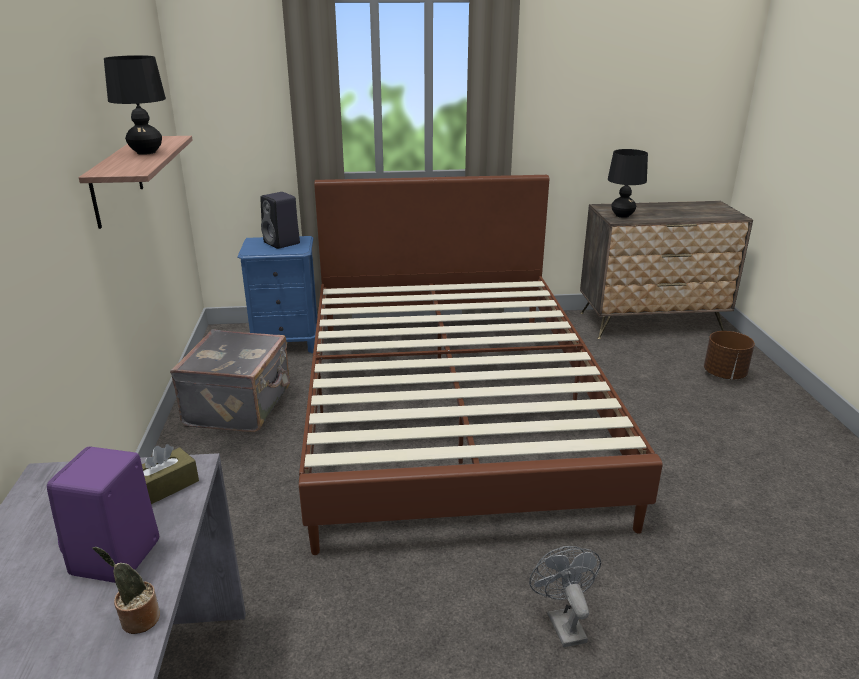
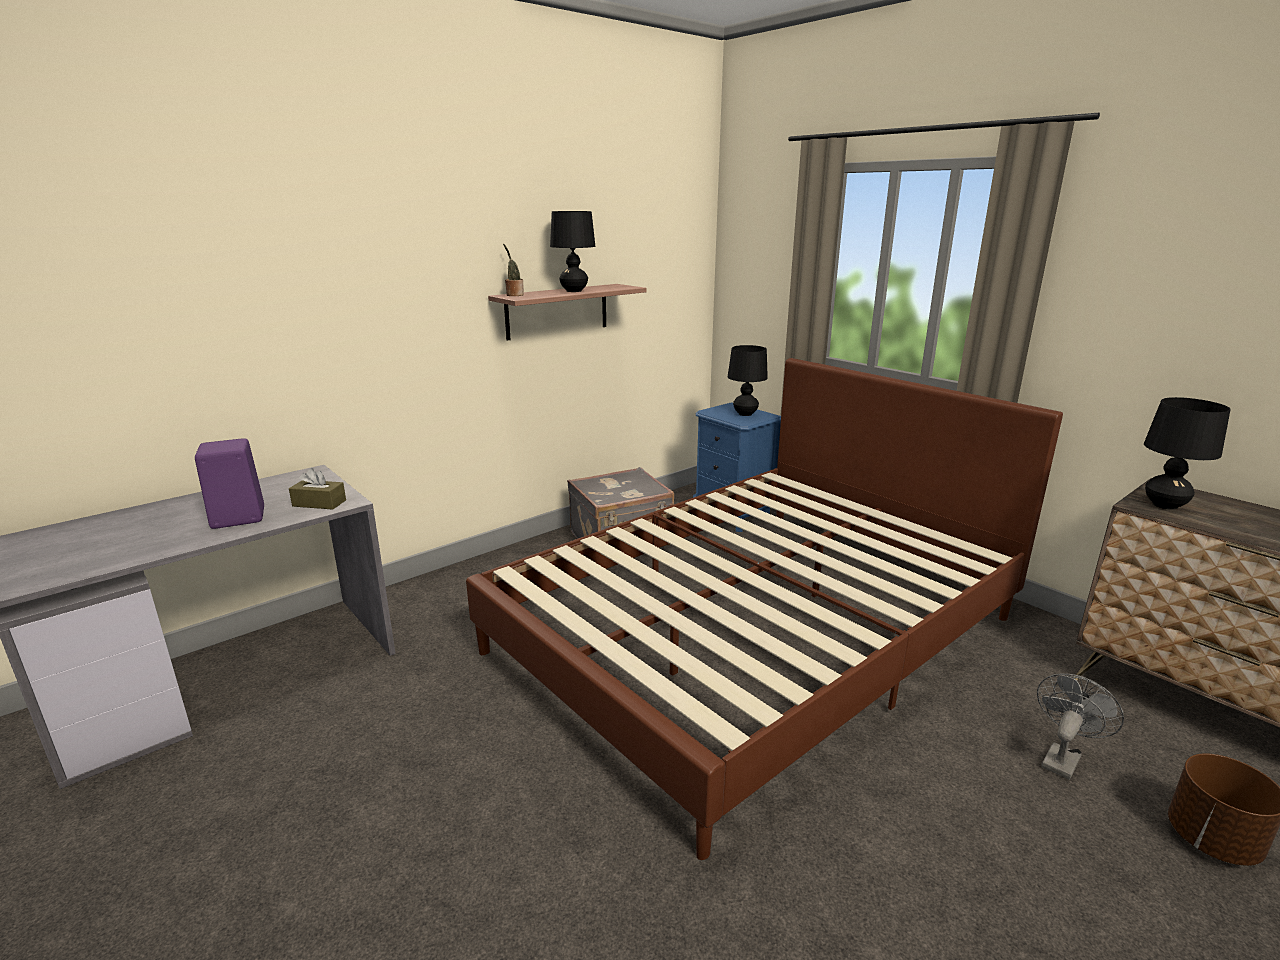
camera: 55 degrees right, 5 degrees down
(137, 619) = (178, 544): potted plant -> potted plant (514, 295)
(282, 243) = (745, 414): black speaker -> black table lamp
(563, 622) = (500, 841): grey fan -> grey fan (1062, 757)

